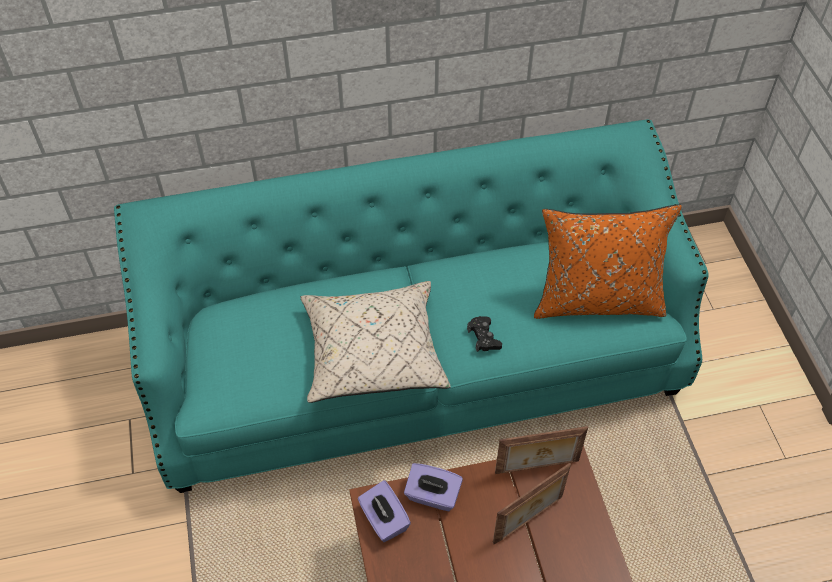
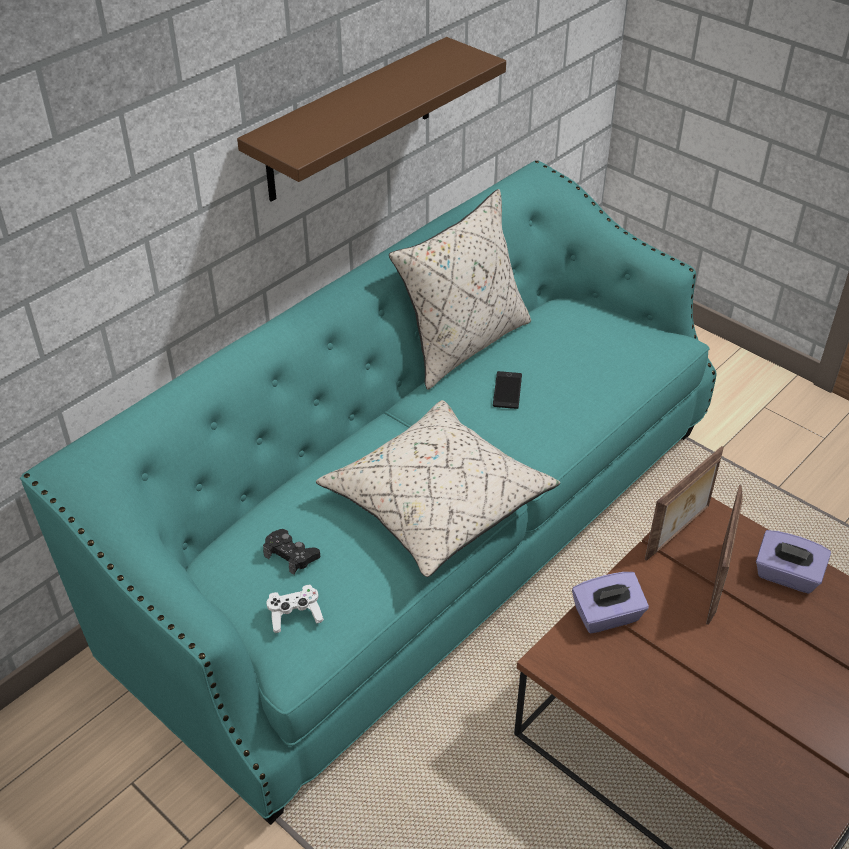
camera: 35 degrees left, 10 degrees down
(226, 378) = (295, 615): none -> white game controller
(384, 520) = (582, 669): purple tissue box -> purple tissue box (786, 575)
(441, 49) = (350, 120): none -> brown shelf
(484, 337) = (535, 431): black game controller -> black game controller (291, 555)
(493, 296) = (507, 390): none -> phone
(498, 241) = (462, 344): none -> beige pillow
(596, 300) = (605, 348): orange pillow -> none

